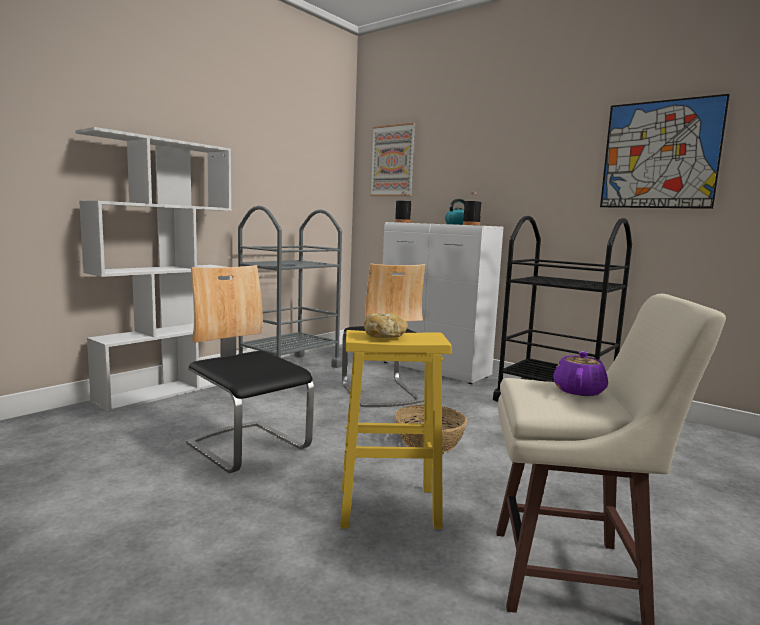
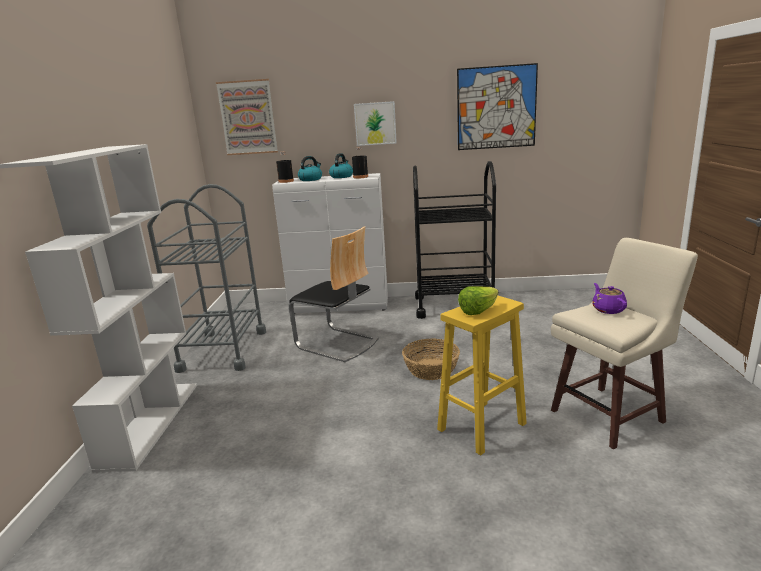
camera: 35 degrees left, 10 degrees up
(248, 446) = (324, 434): chair -> none
(384, 337) = (478, 311): bread -> lettuce
(425, 223) = (310, 179): none -> kettle
(507, 170) = (375, 123): none -> picture

